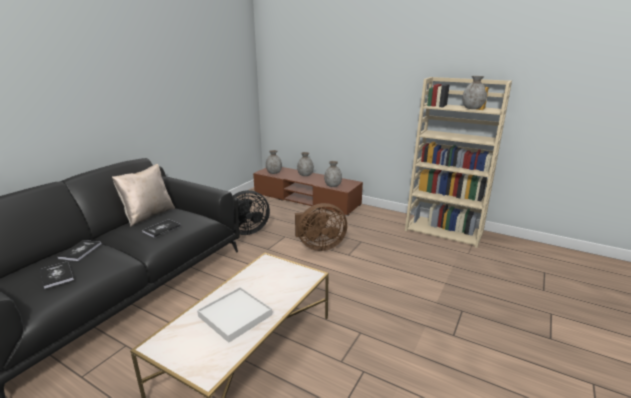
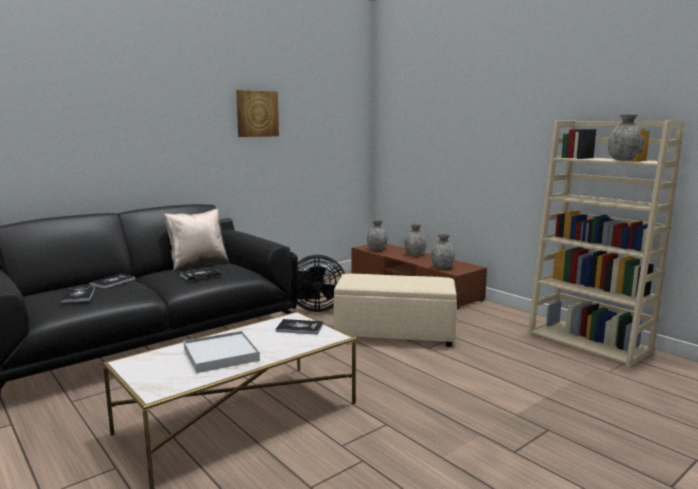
camera: 20 degrees right, 10 degrees down
(170, 70) = (257, 113): none -> picture
(279, 271) = (300, 328): none -> book
(319, 246) = (395, 334): brown fan -> beige ottoman

